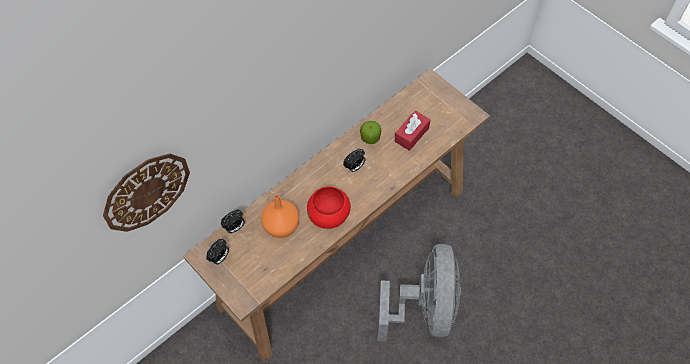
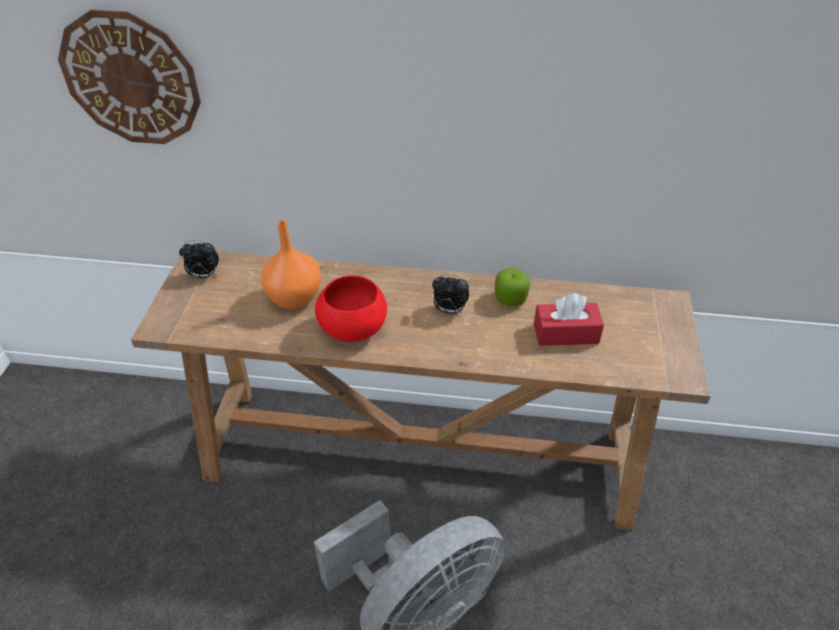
camera: 50 degrees right, 15 degrees down
(234, 228) = (256, 264): alarm clock -> none

